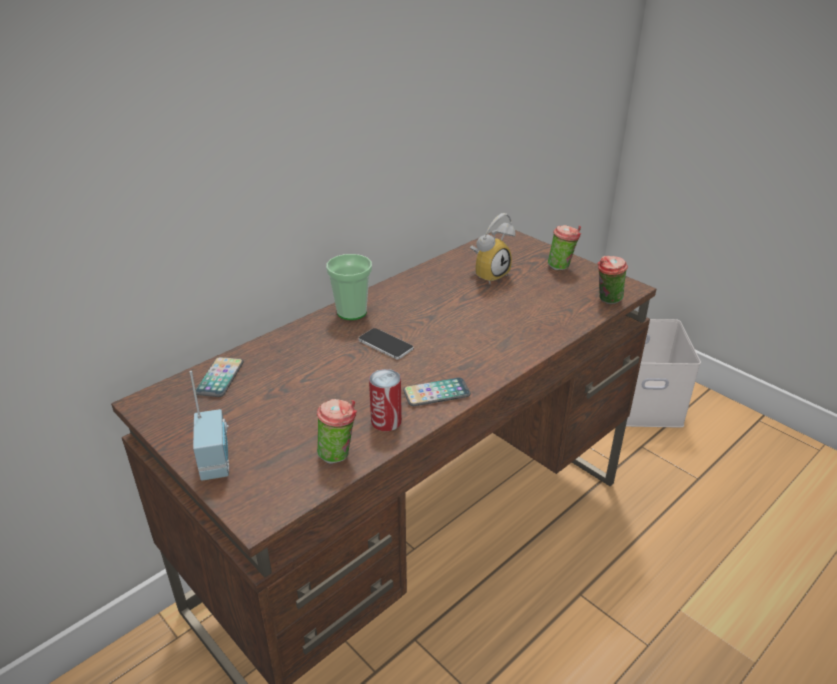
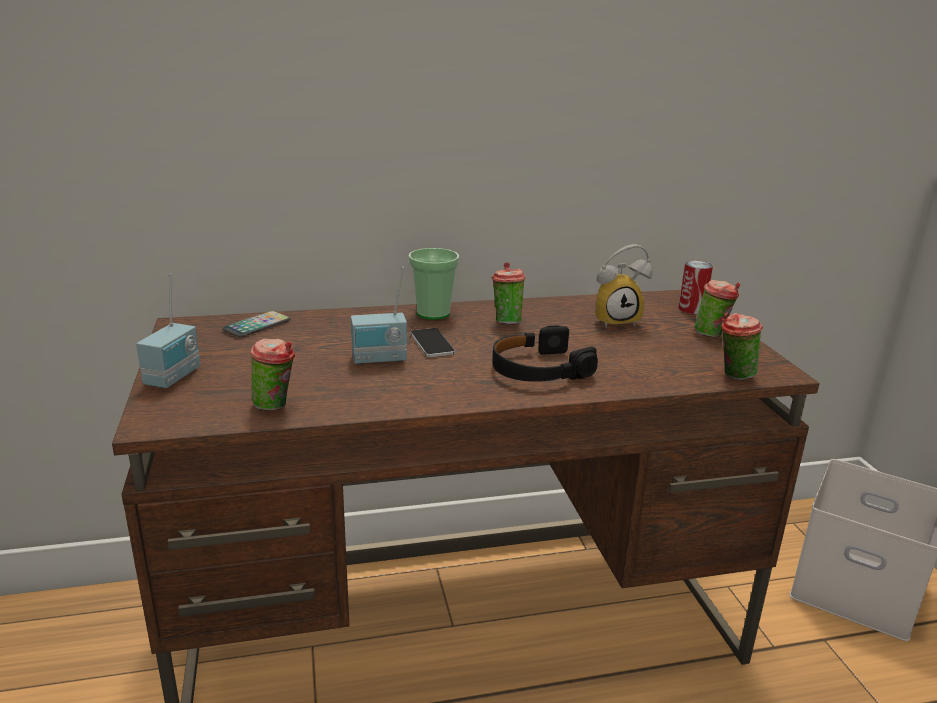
camera: 30 degrees right, 10 degrees down
(365, 376) = (380, 360): none -> radio
(386, 421) = (352, 397): can -> can (692, 309)
(415, 302) = (506, 322): none -> cup
(436, 393) = (430, 392): phone -> none
(485, 341) = (538, 369): none -> black headphones

